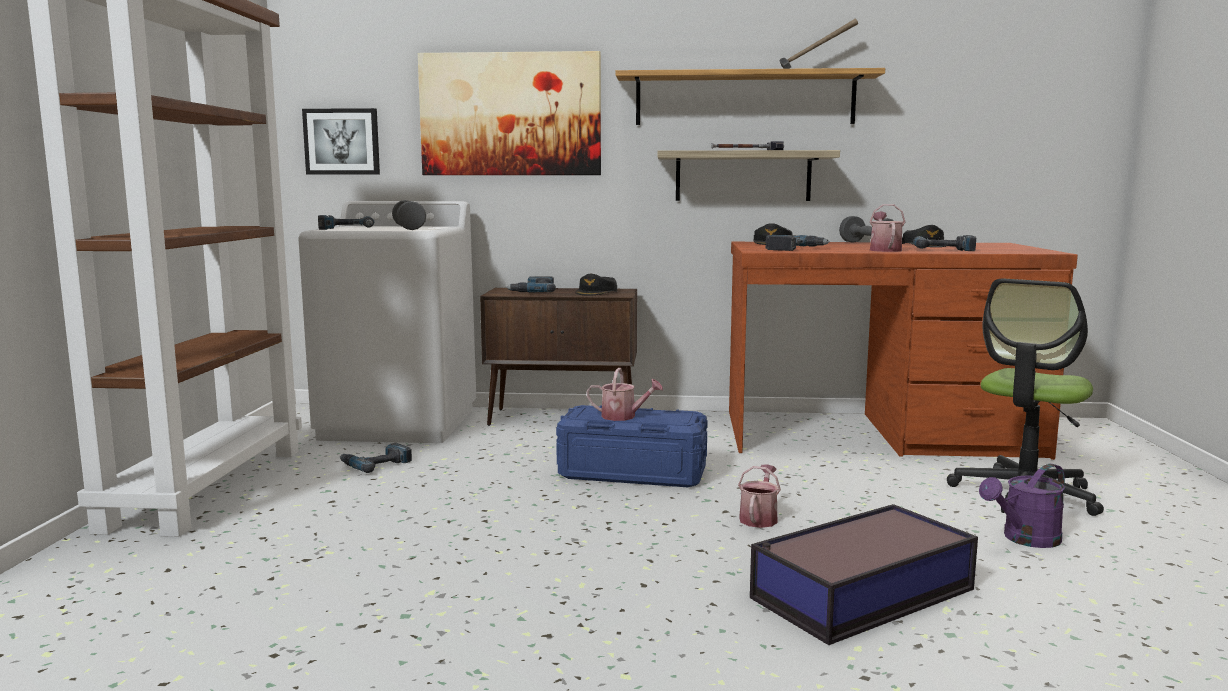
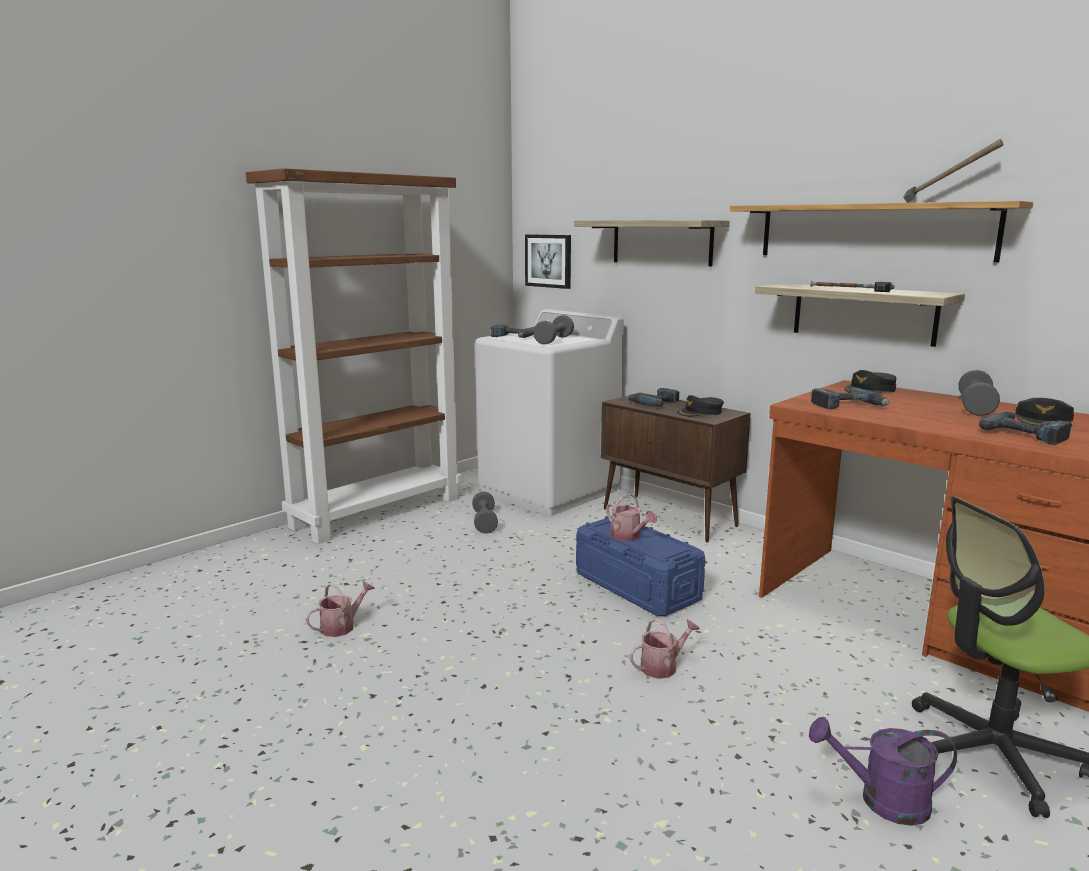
camera: 40 degrees right, 5 degrees up
(376, 464) = (484, 522): power drill -> grey dumbbell
(510, 114) = (661, 242): picture -> shelf
(859, 594) = (616, 771): storage box -> none
(884, 250) = (942, 423): watering can -> watering can (342, 626)

